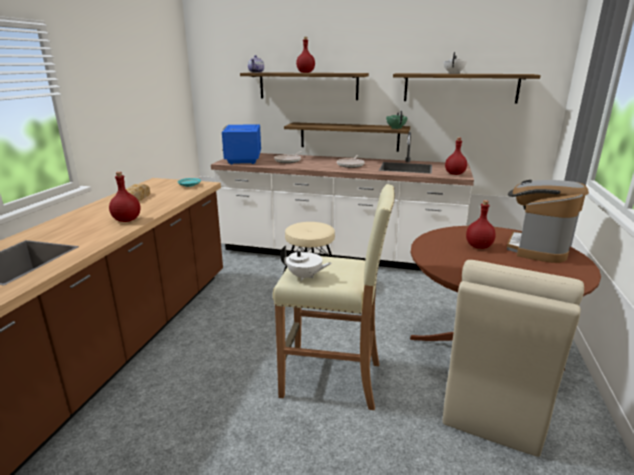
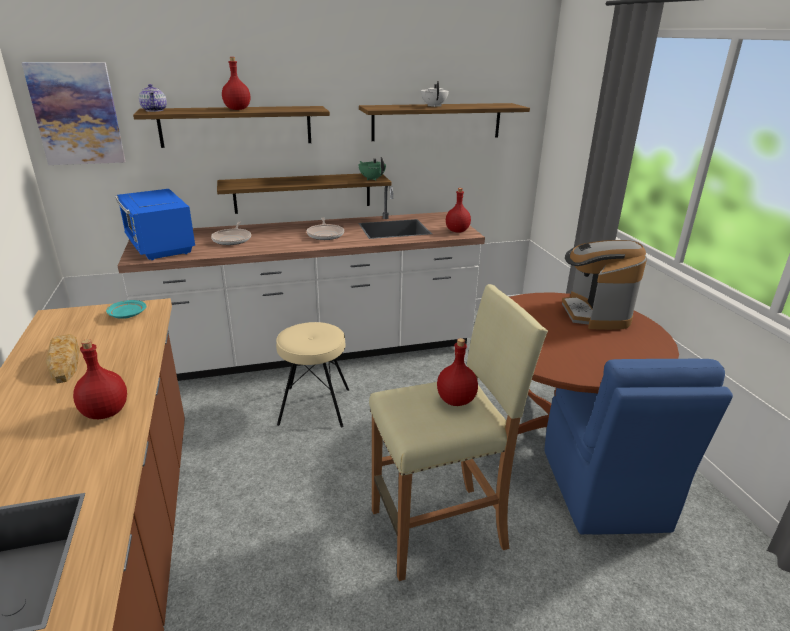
camera: 30 degrees left, 5 degrees up
(218, 75) = (77, 114): none -> picture
(304, 277) = (426, 426): white teapot -> none
(478, 246) = (545, 325): red bottle -> red bottle (456, 401)
(494, 404) = (604, 491): beige chair -> blue chair

